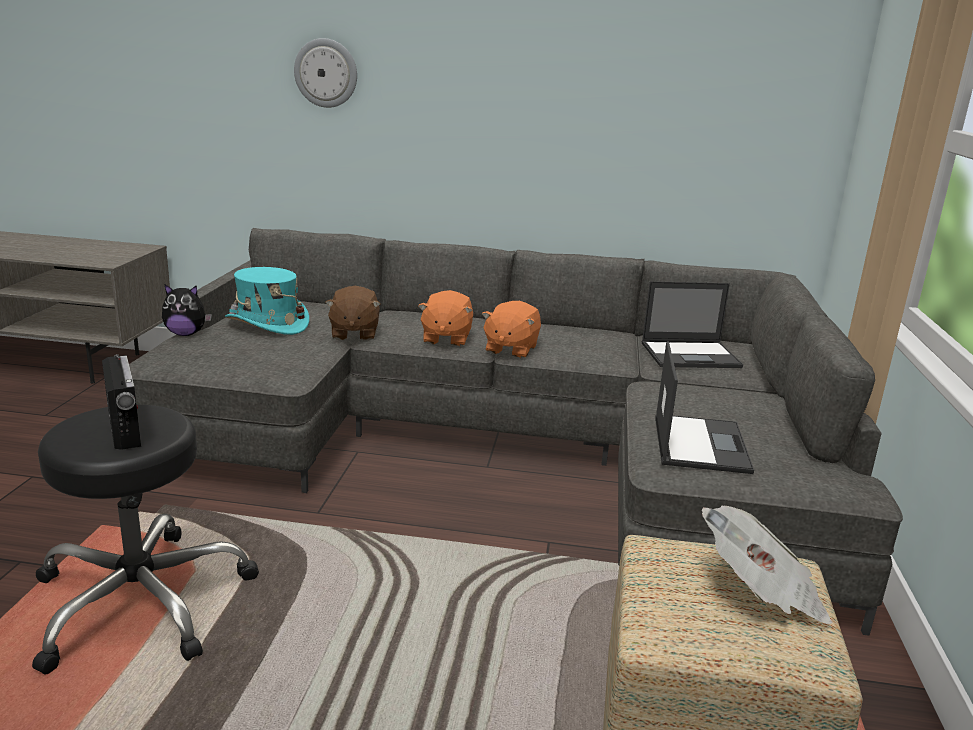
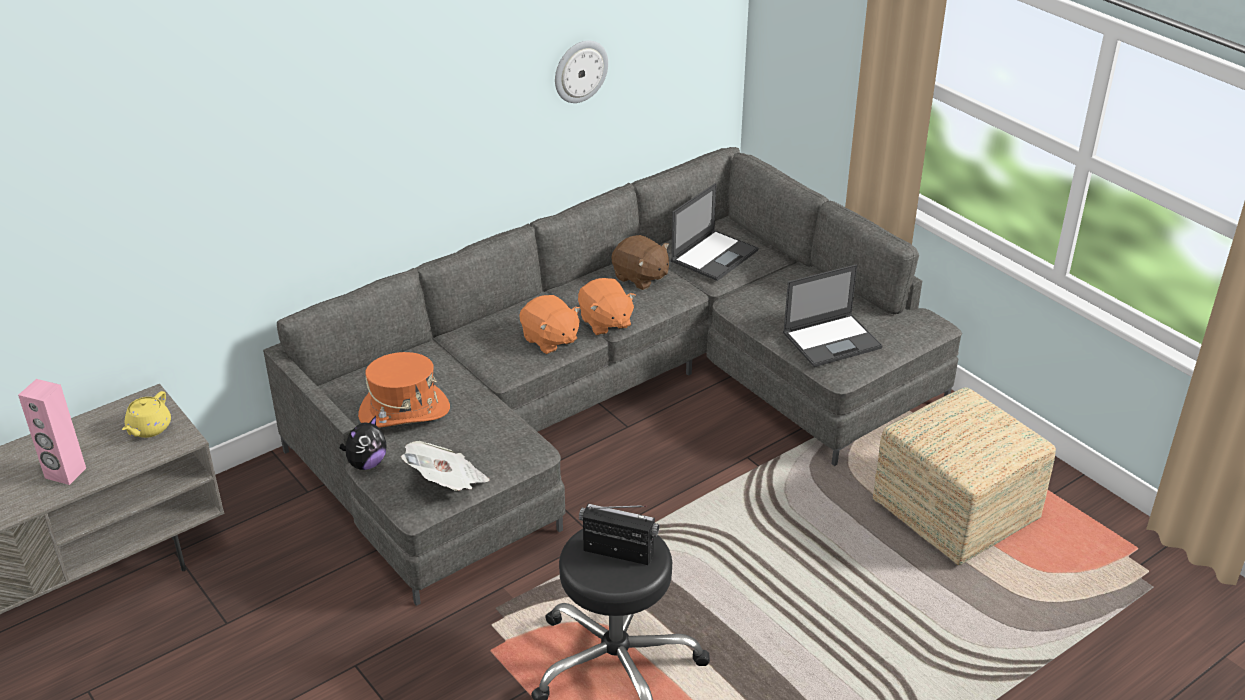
camera: 45 degrees left, 15 degrees up
(32, 251) = (65, 473): none -> pink speaker
(109, 254) = (148, 429): none -> yellow teapot
(267, 324) = (404, 411): turquoise hat -> orange hat
(326, 73) = (315, 131): wall clock -> wall clock (580, 71)
(353, 333) = (478, 378): brown plush toy -> brown plush toy (640, 277)
(699, 443) = (832, 340): laptop -> laptop turned 105 degrees clockwise
(761, 593) = (977, 422): newspaper -> newspaper (447, 483)

